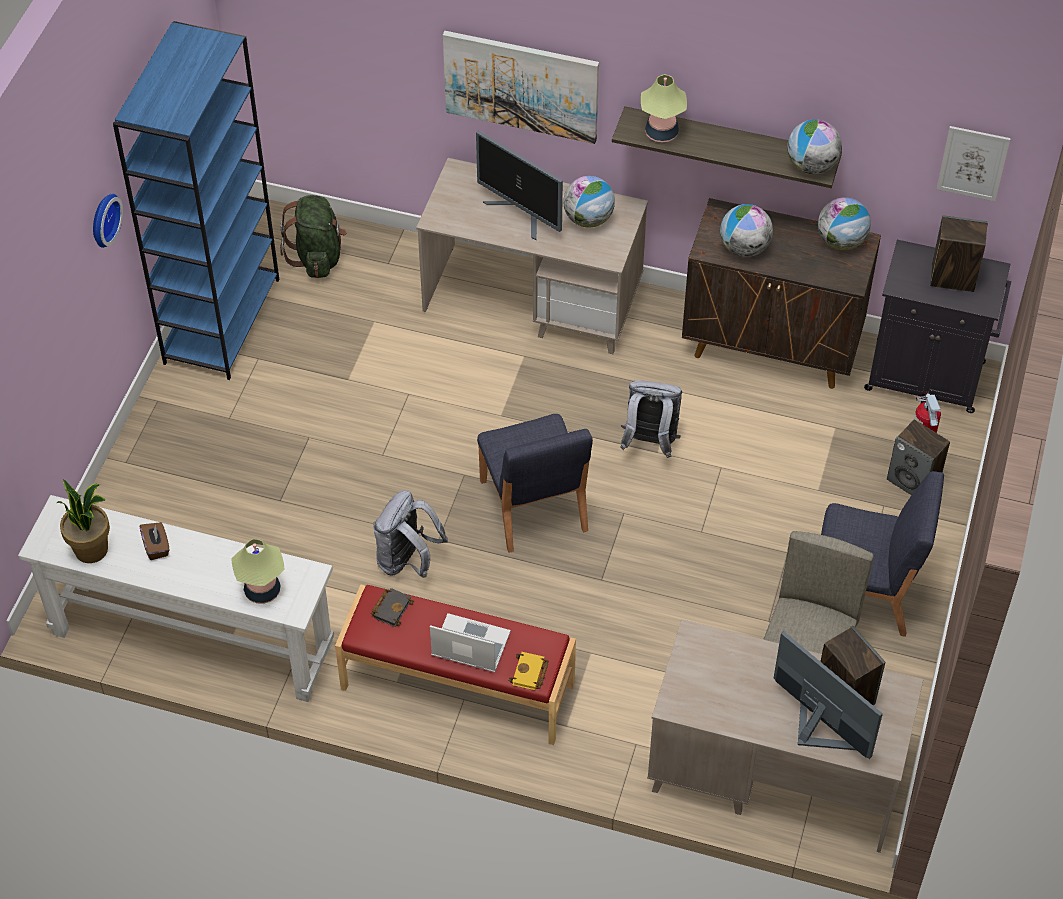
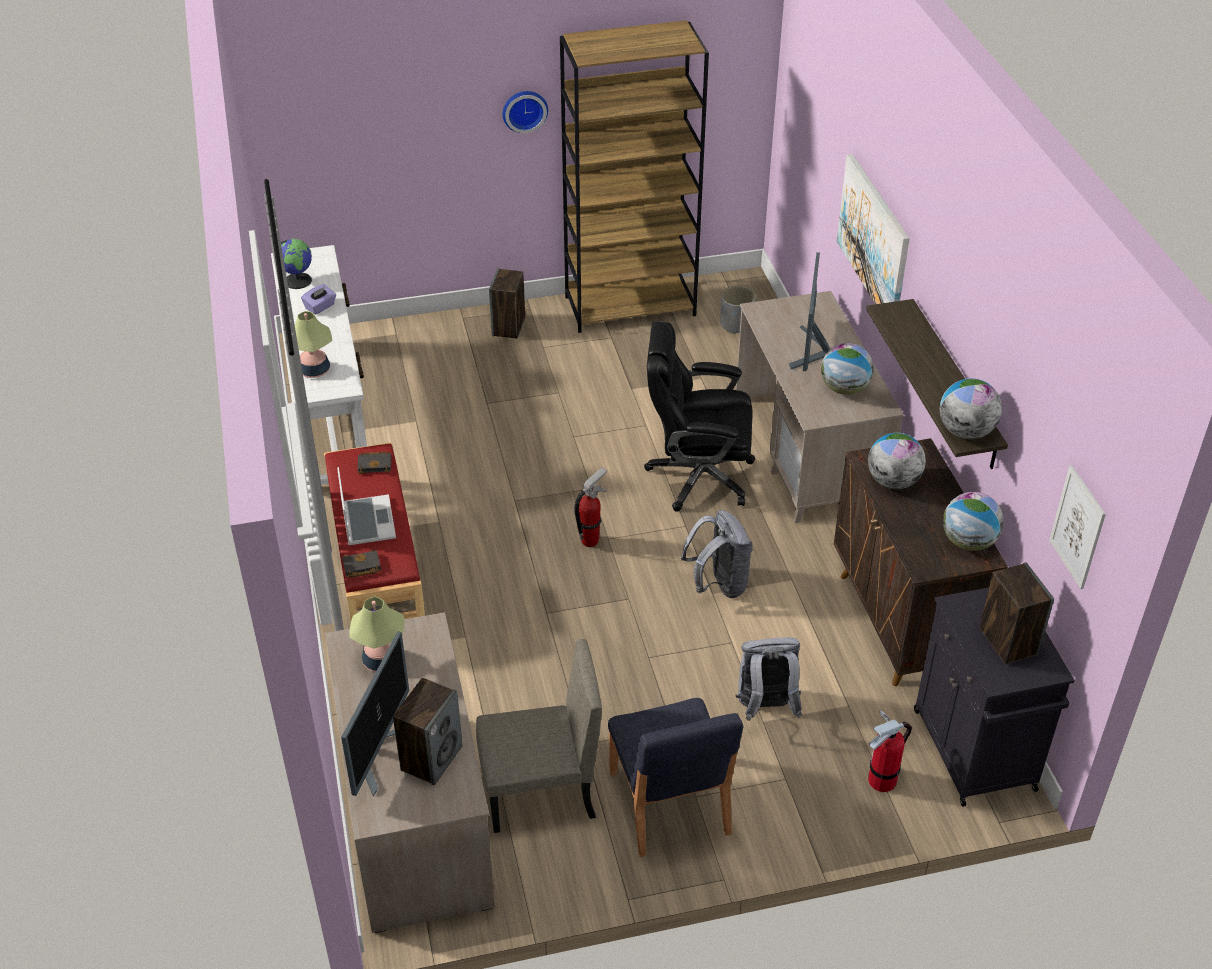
camera: 60 degrees right, 10 degrees down
(92, 549) = (298, 280): potted plant -> globe
(156, 547) = (320, 307): brown tissue box -> purple tissue box
(221, 320) = (630, 306): blue bookcase -> brown bookcase
(317, 257) = (736, 324): green backpack -> grey planter
(407, 561) = (480, 492): grey backpack -> grey backpack (766, 707)
(506, 390) = (698, 476): none -> black office chair
(530, 674) = (361, 567): yellow book -> black book
(533, 507) = (590, 541): blue chair -> fire extinguisher
(661, 133) = (904, 329): table lamp -> table lamp (382, 660)
(913, 481) = (835, 791): speaker -> speaker (508, 327)

